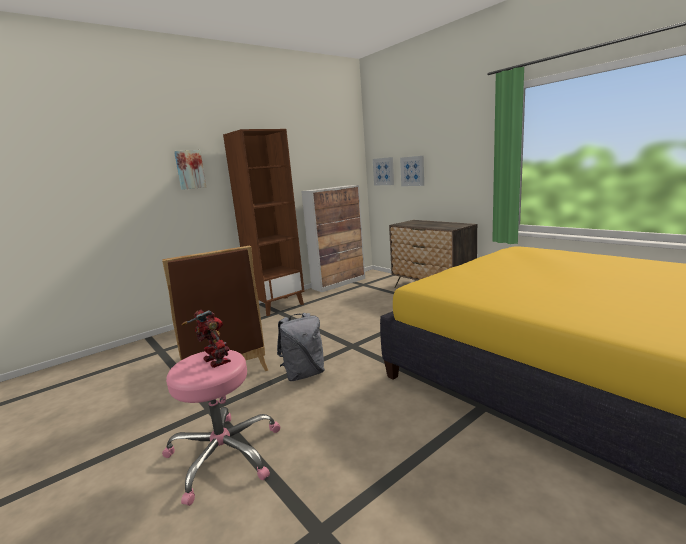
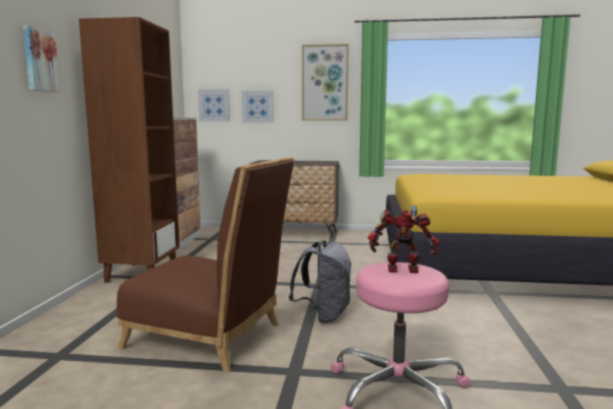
camera: 45 degrees left, 5 degrees down
(465, 144) = (325, 83): none -> picture

